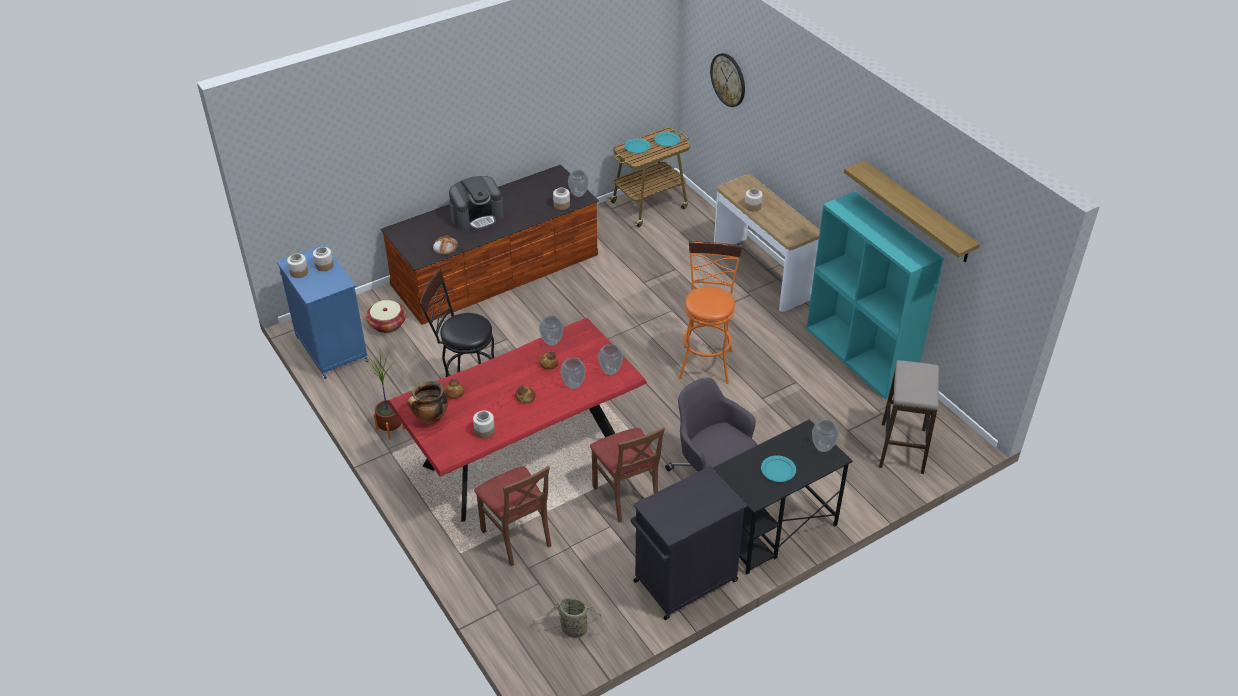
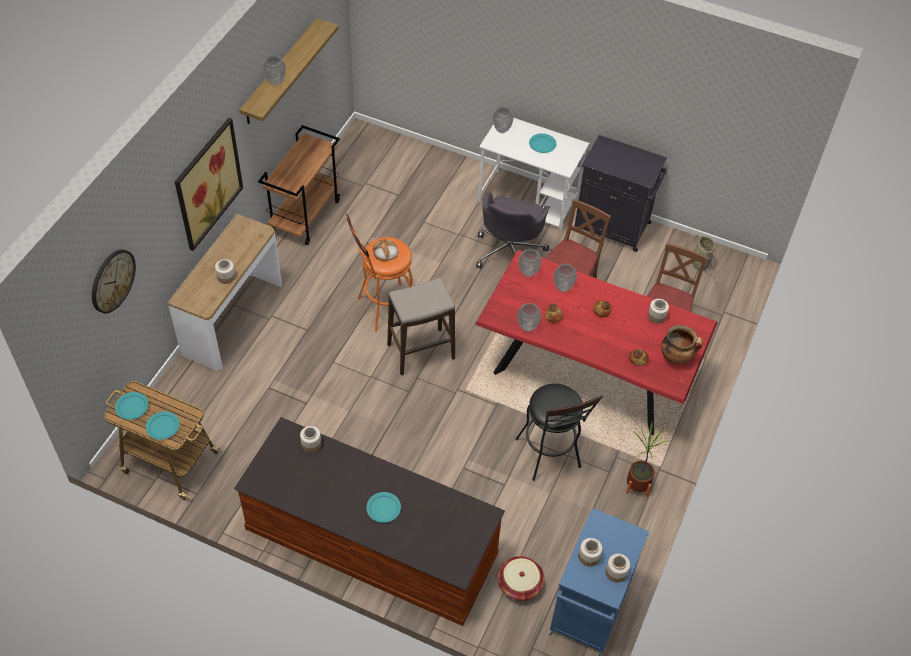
camera: 125 degrees left, 10 degrees up
(445, 247) = (451, 505): bread -> bread (385, 251)
(477, 217) = (383, 508): coffee machine -> turquoise plate
(578, 194) = (282, 439): vase -> vase (275, 82)
(773, 530) = (529, 200): black desk -> white desk
(816, 162) = (208, 183): none -> picture
(860, 356) = (305, 215): turquoise bookcase -> brown cart
(902, 448) = (394, 161): stool -> stool (420, 352)

